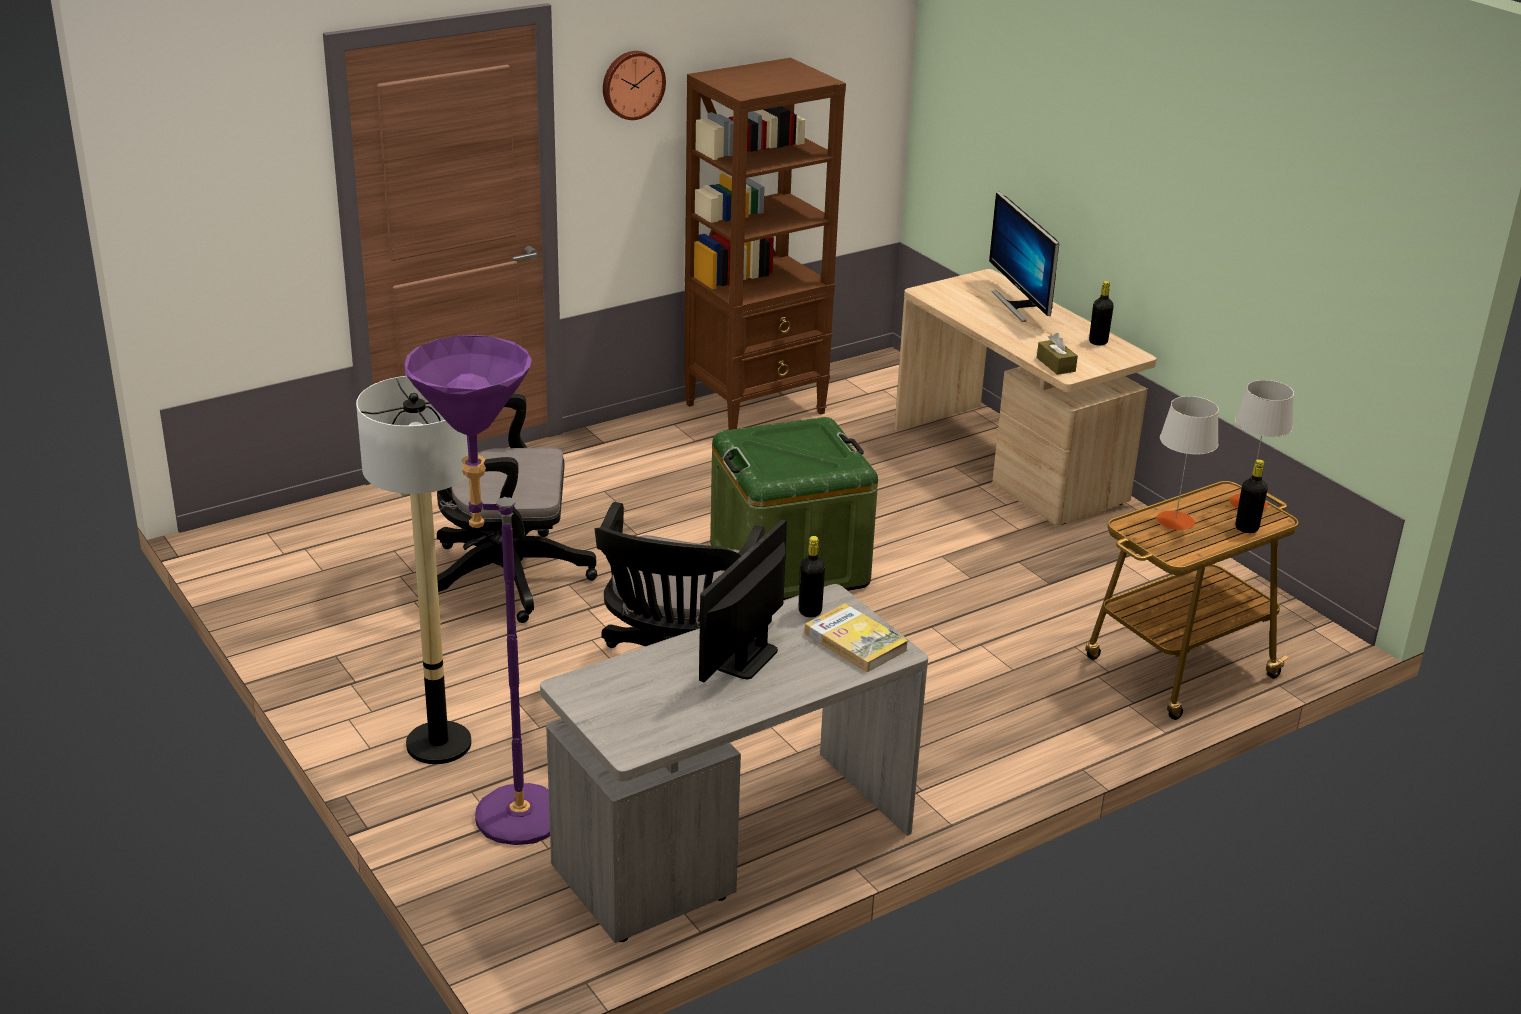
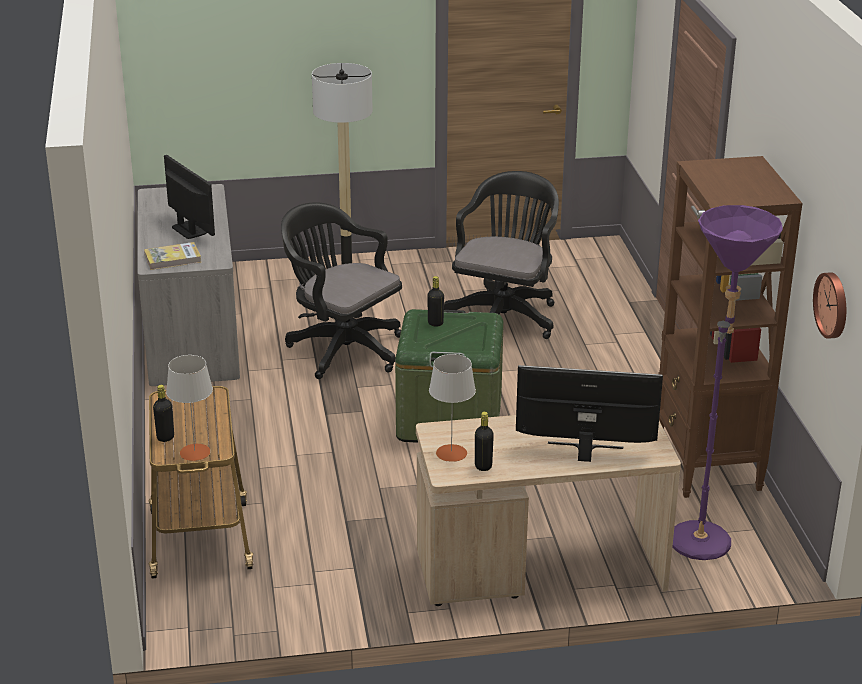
camera: 115 degrees right, 0 degrees up
(500, 815) = (274, 282): purple floor lamp -> purple floor lamp (704, 534)
(632, 84) = (749, 138): wall clock -> wall clock (833, 305)
(810, 611) = (212, 254): black bottle -> black bottle (435, 323)
(1055, 364) = (453, 429): brown tissue box -> none
(1175, 521) = (203, 414): grey table lamp -> grey table lamp (451, 453)

